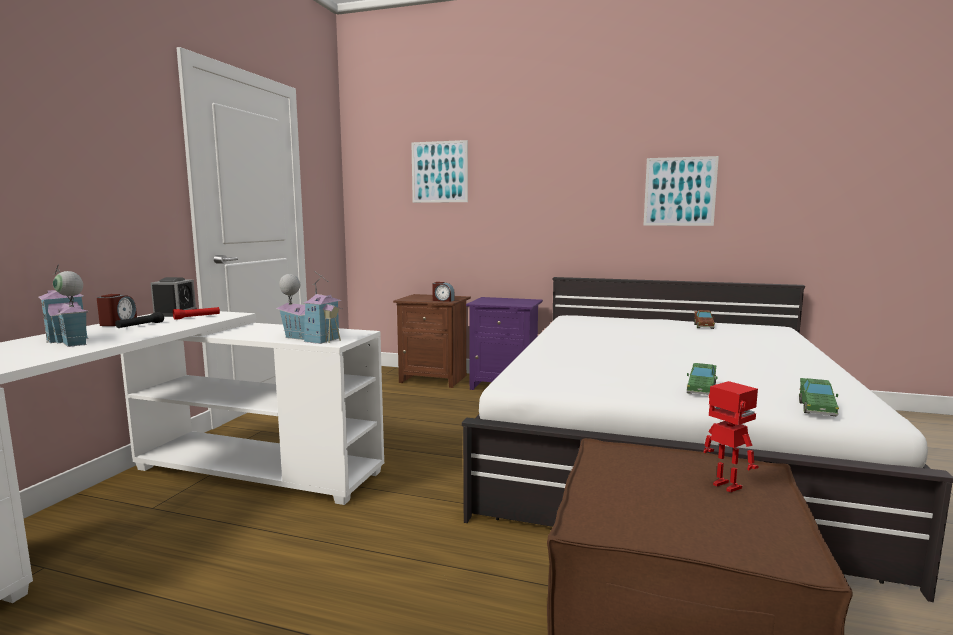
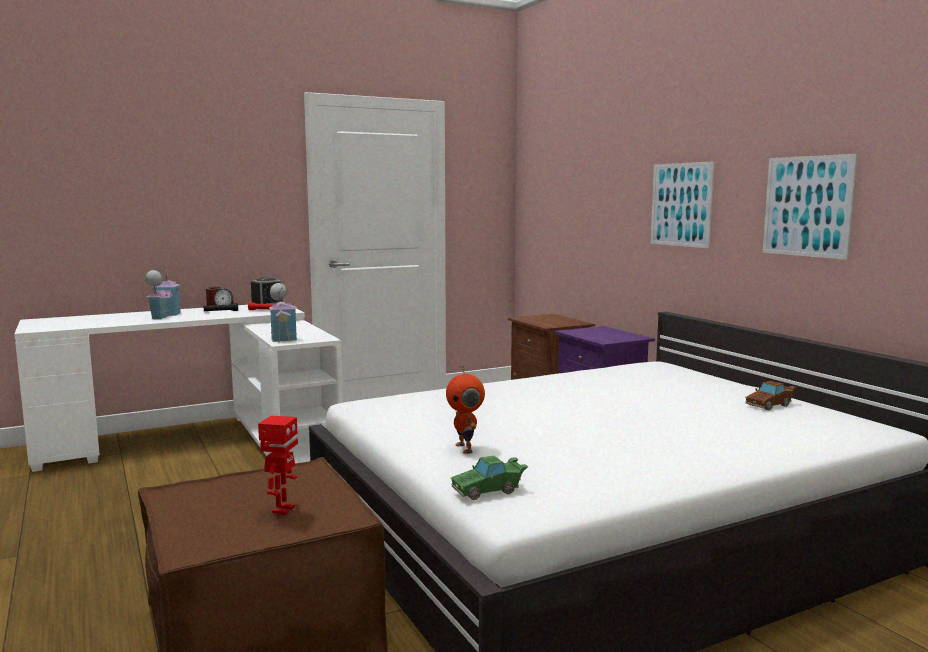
camera: 45 degrees right, 0 degrees up
(439, 172) = (581, 176): picture -> picture (681, 204)
(443, 300) = (548, 324): alarm clock -> none
(701, 389) = (465, 448): green toy car -> toy robot

